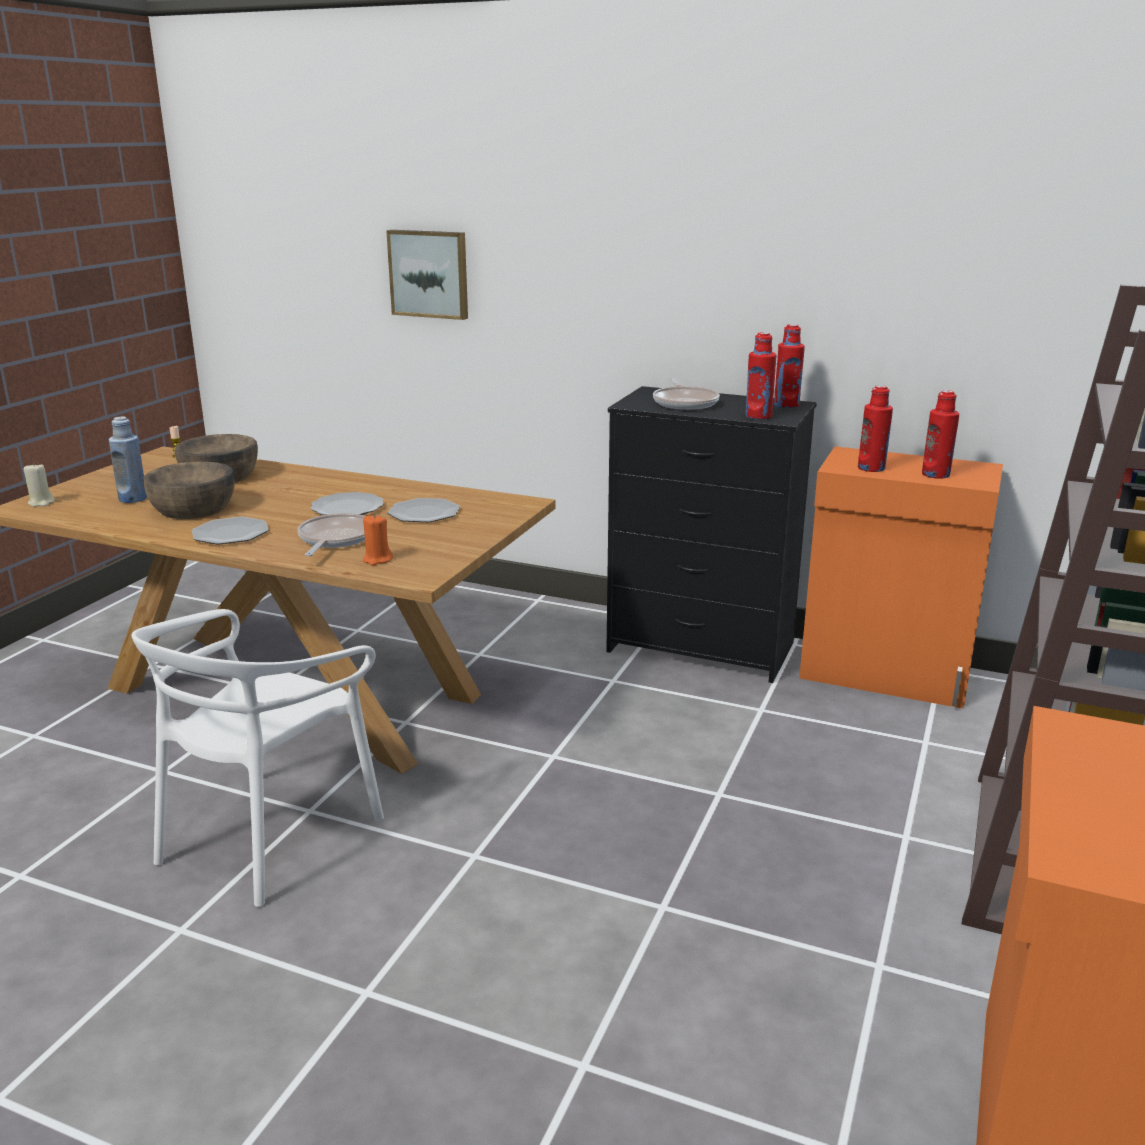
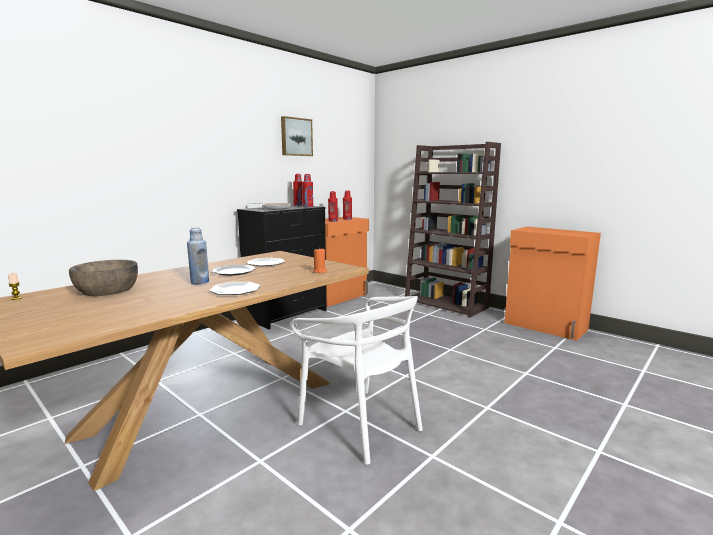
camera: 70 degrees left, 10 degrees down
(41, 503) = (38, 336): beige candle -> none
(133, 499) = (105, 309): blue bottle -> blue bottle (200, 282)
(193, 508) = (167, 296): brown bowl -> none
(335, 539) = (280, 275): frying pan -> none
(430, 274) = (106, 161): picture -> picture (296, 137)

